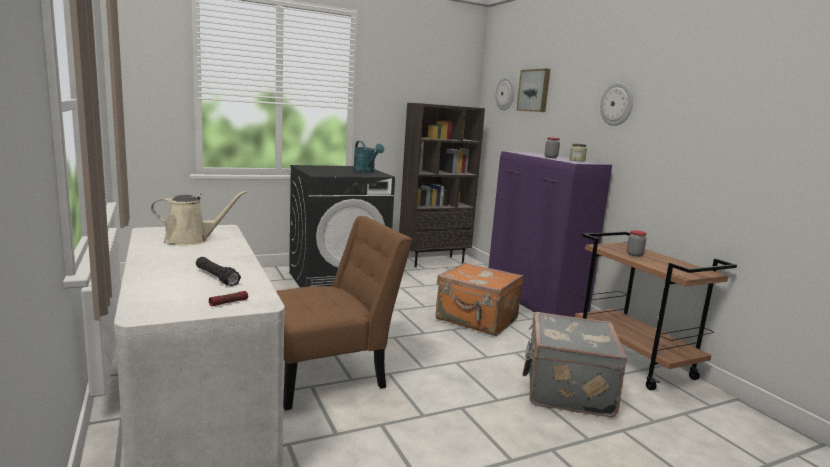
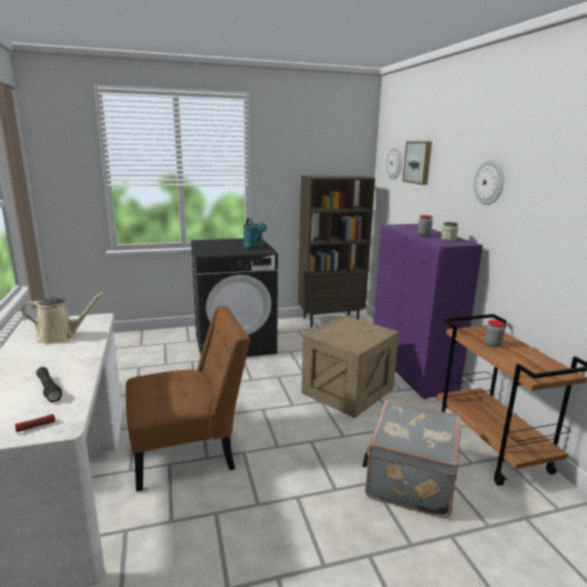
camera: 10 degrees right, 5 degrees up
(476, 320) = (348, 391): orange suitcase -> crate

